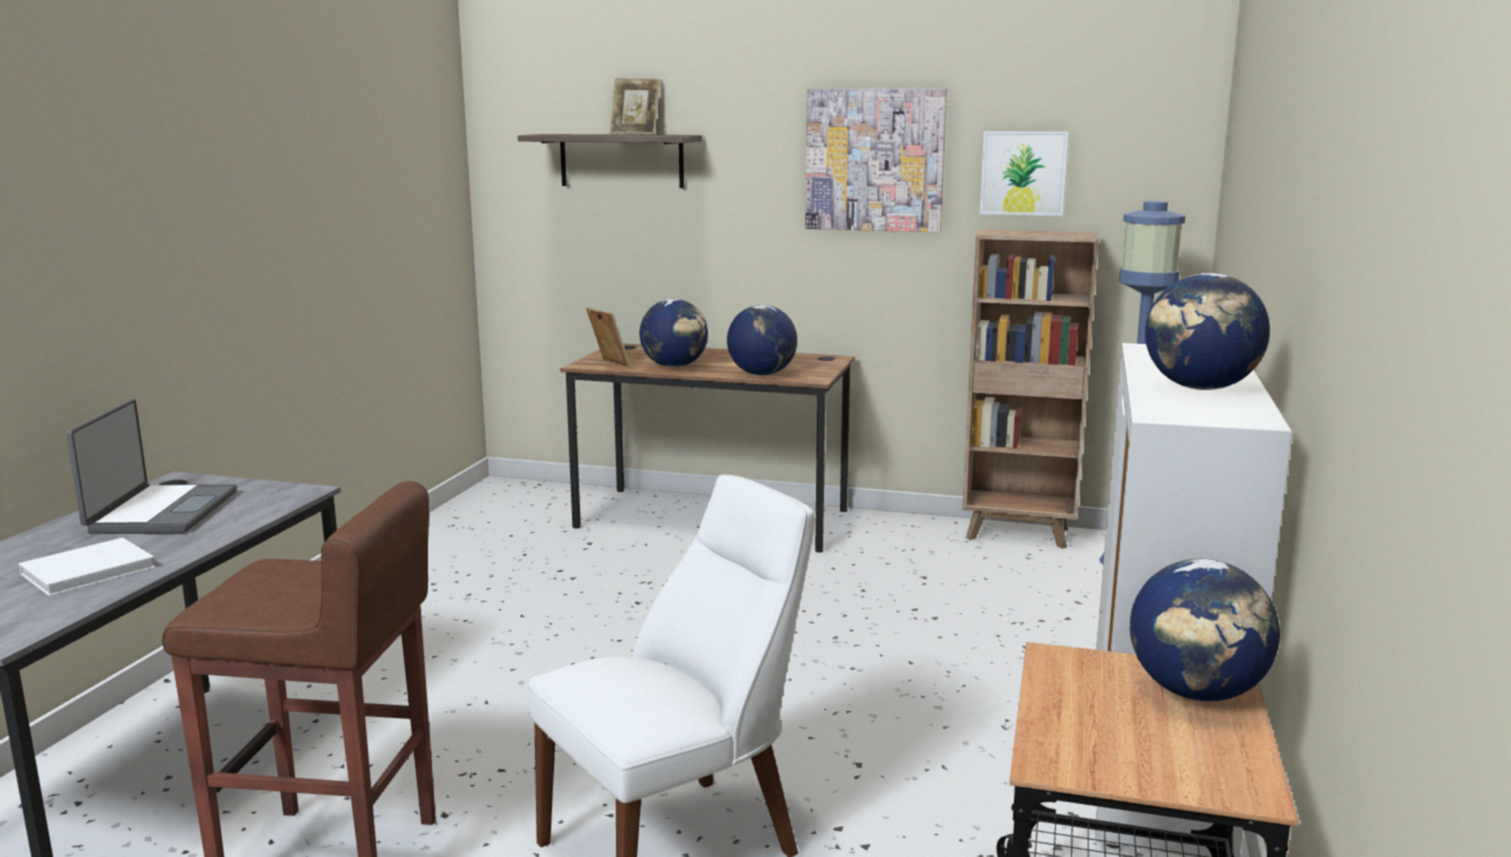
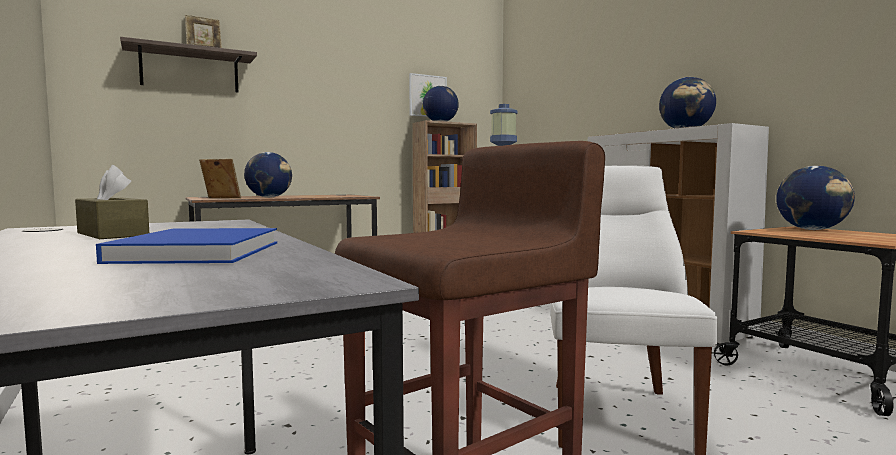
camera: 45 degrees left, 10 degrees down
(92, 570) = (201, 251): white book -> blue book
(161, 512) = (112, 234): laptop -> brown tissue box
(762, 374) = (332, 196): globe -> globe (440, 122)
(874, 160) = (356, 84): picture -> none

